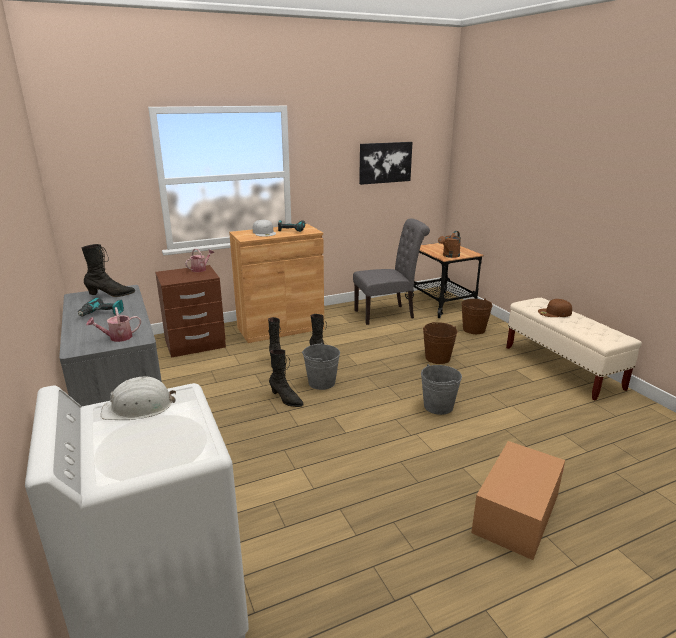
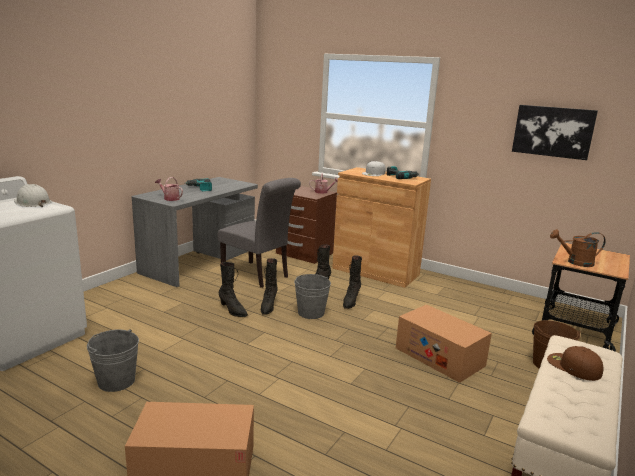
camera: 55 degrees right, 5 degrees down
(111, 295) = (231, 183): black boot -> black boot (232, 310)
(388, 314) = (489, 307): grey chair -> grey chair (258, 275)
(437, 358) = (439, 356): brown bucket -> cardboard box
(438, 406) = (341, 379): grey bucket -> grey bucket (116, 381)

